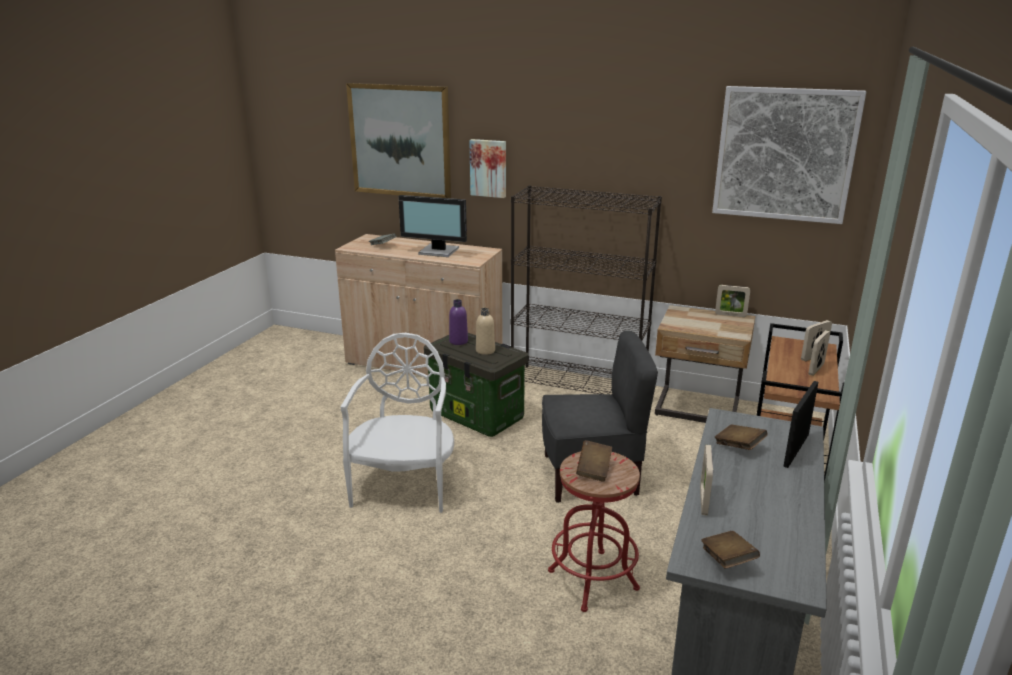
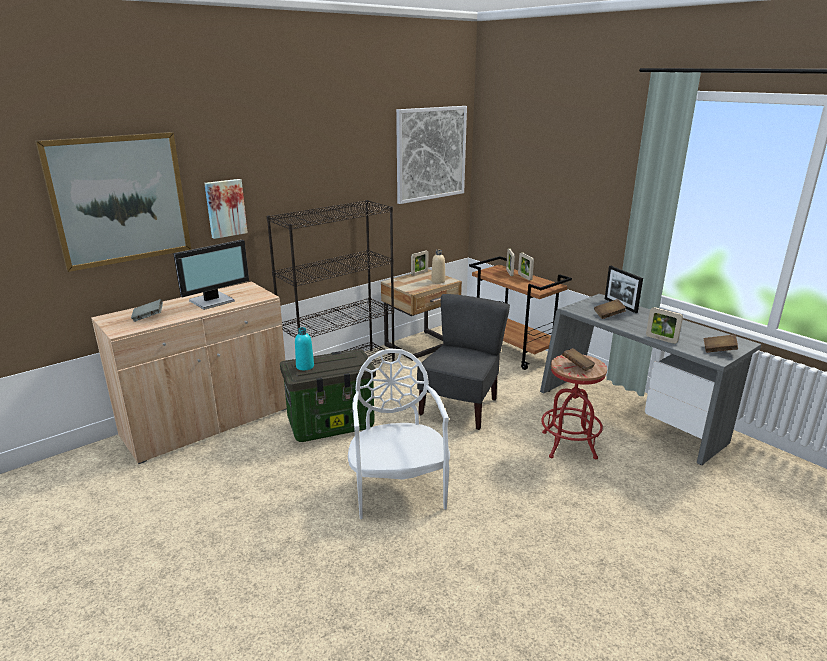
camera: 60 degrees left, 0 degrees up
(404, 486) = (398, 489): white chair -> white chair turned 45 degrees clockwise
(458, 341) = (305, 366): purple bottle -> turquoise bottle
(485, 351) = (338, 361): beige bottle -> beige bottle (438, 281)

